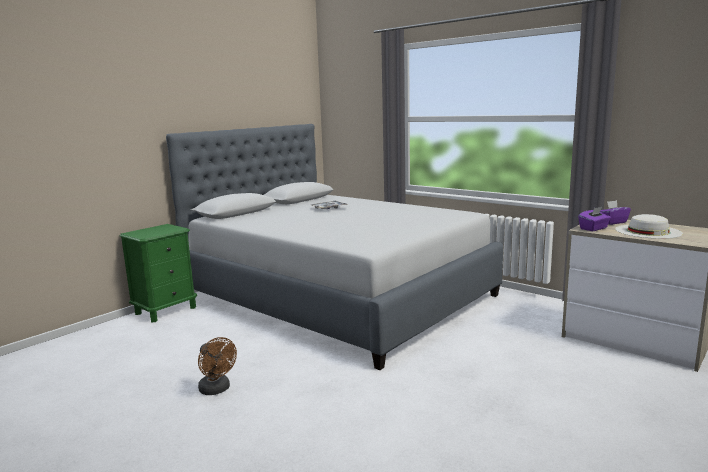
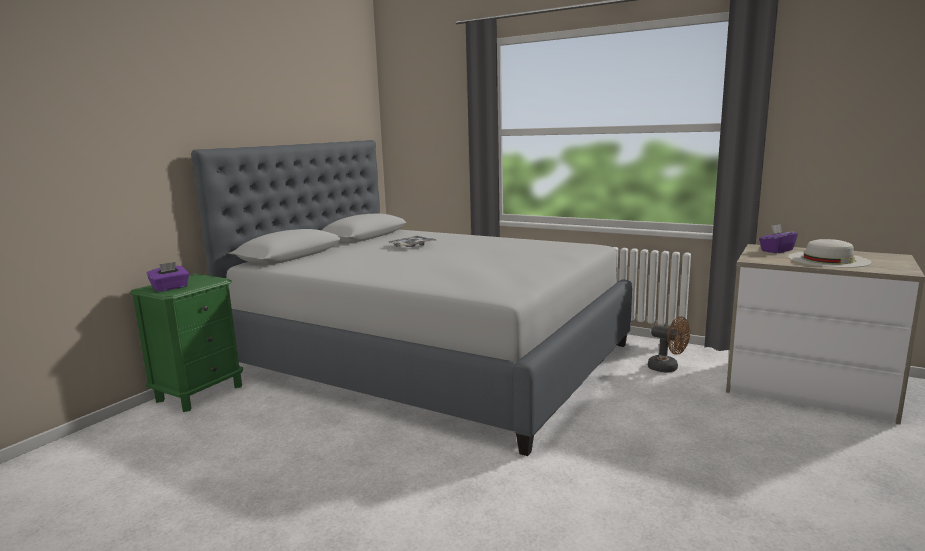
camera: 10 degrees left, 0 degrees up
(217, 390) = (313, 507): brown fan -> brown fan (667, 368)
(593, 228) = (764, 259): purple tissue box -> purple tissue box (170, 288)

